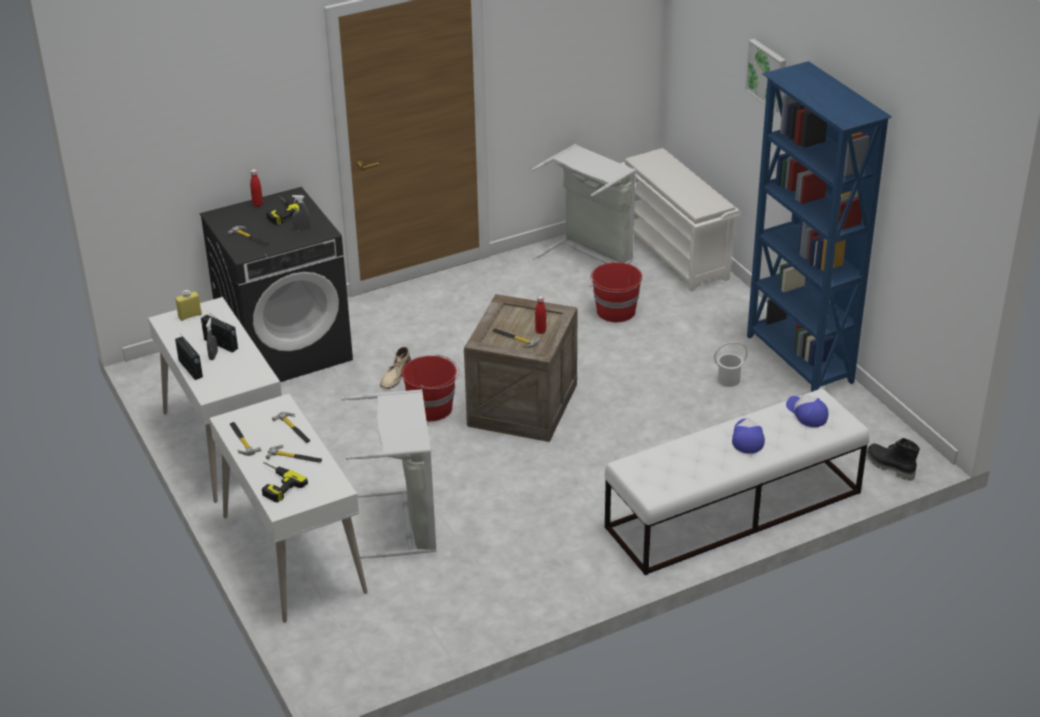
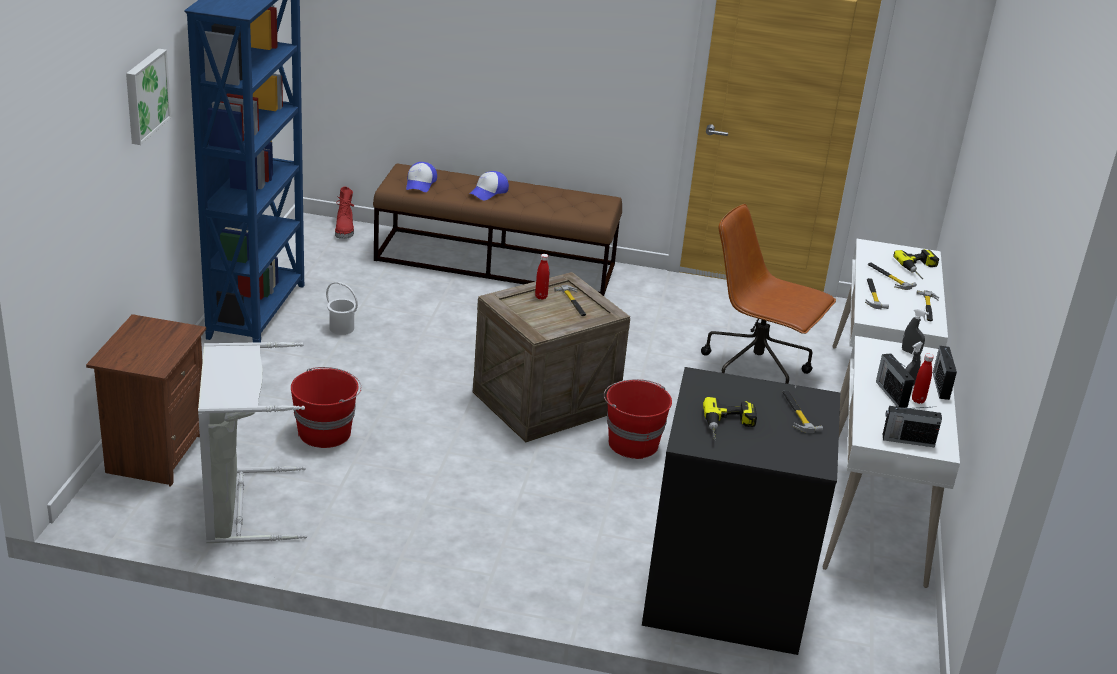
camera: 145 degrees left, 5 degrees down
(190, 316) = (907, 440): yellow bottle -> radio
(257, 204) = (749, 453): red bottle -> red bottle (918, 400)
(302, 229) = (724, 393): grey spray bottle -> grey spray bottle (910, 352)
(395, 376) = (633, 492): beige boot -> none
(406, 523) = (756, 372): grey laundry basket -> brown office chair
(676, 254) = (155, 454): white shoe rack -> brown nightstand
(733, 510) = (496, 262): white bench -> brown bench
(889, 467) = (345, 230): black boot -> red boot

